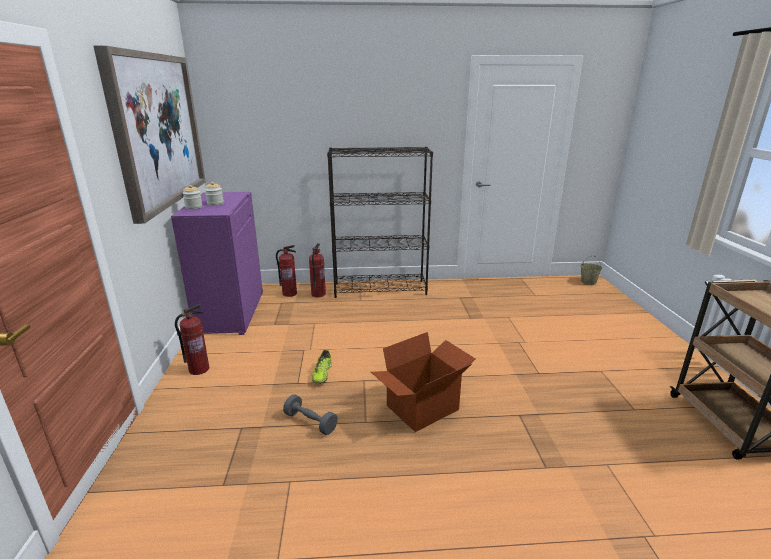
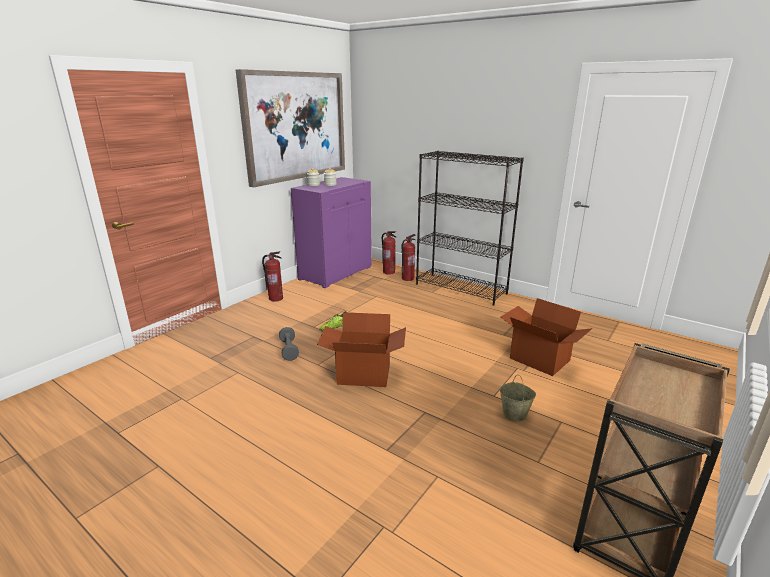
camera: 40 degrees right, 0 degrees up
(521, 329) = (539, 360): none -> cardboard box
(588, 282) = (704, 351): beige bucket -> beige bucket (515, 414)

